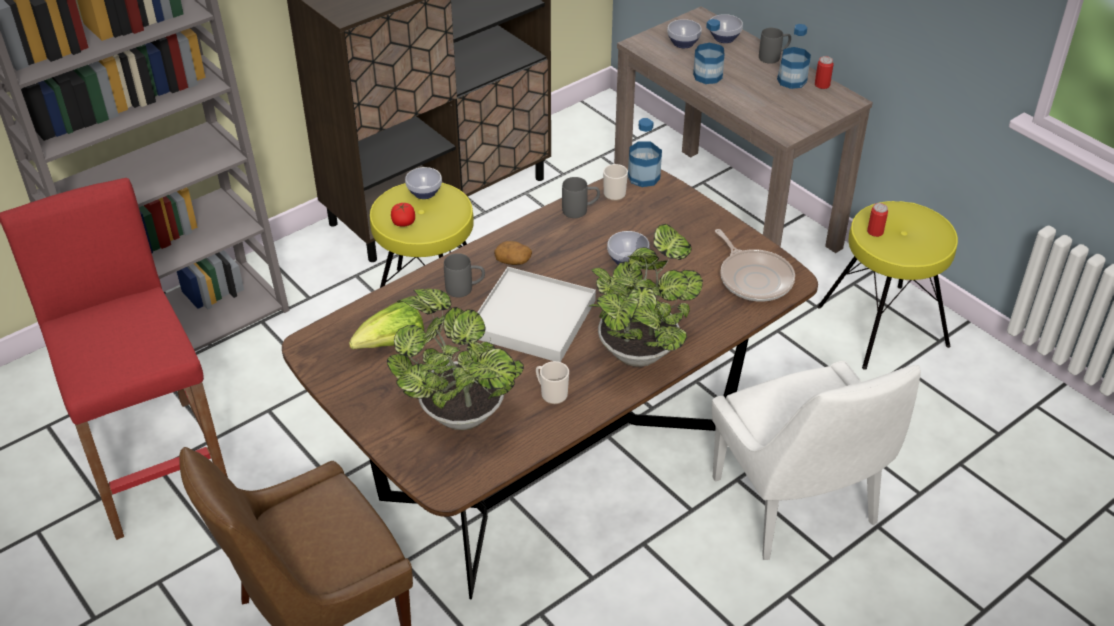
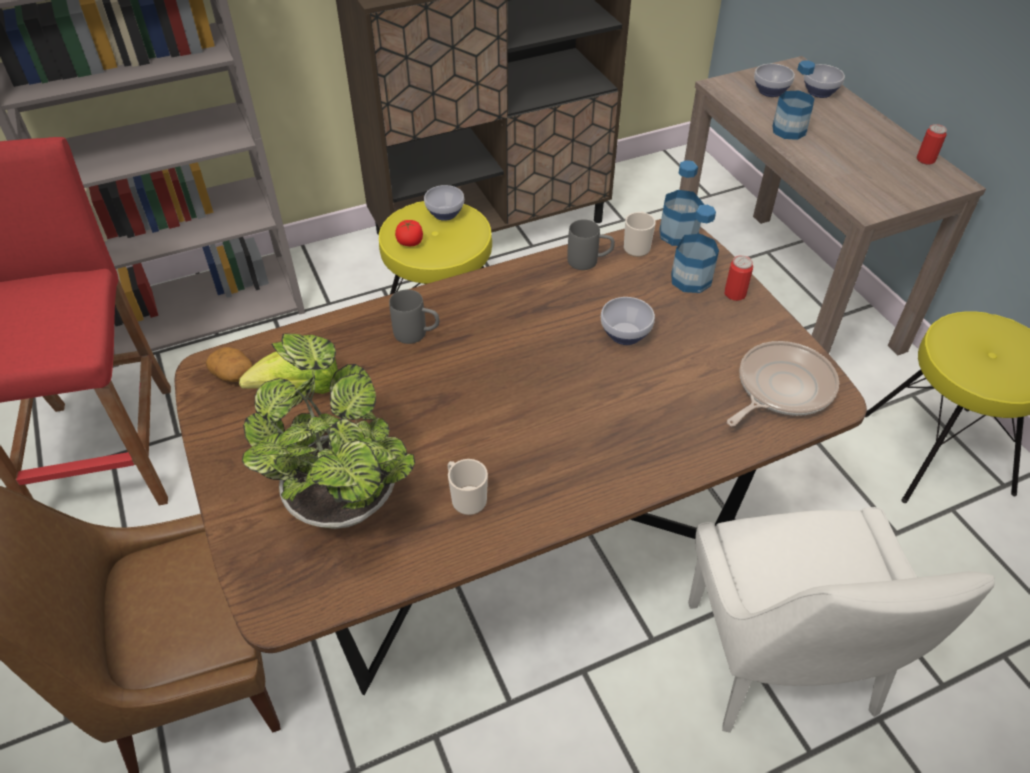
camera: 15 degrees right, 5 degrees up
(513, 261) = (487, 309): potato -> potato (233, 374)
(532, 318) = (482, 388): white tray -> none
(640, 348) = (602, 457): potted plant -> none
(754, 278) = (781, 388): frying pan -> frying pan turned 120 degrees counterclockwise
(774, 57) = (873, 120): grey mug -> none
(791, 80) = (889, 149): bottle -> bottle (691, 279)
(875, 232) = (955, 347): can -> can (735, 294)

